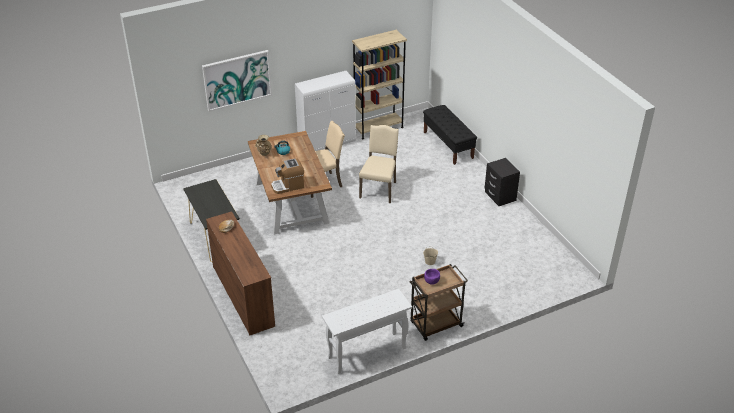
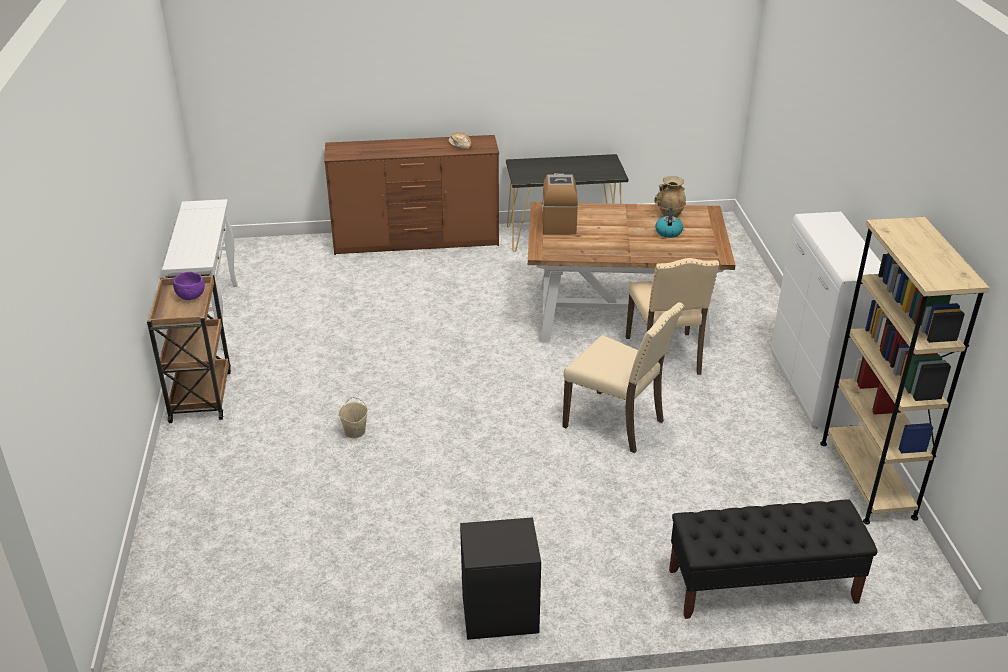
camera: 110 degrees right, 5 degrees down
(237, 80) = (809, 120): picture -> none

